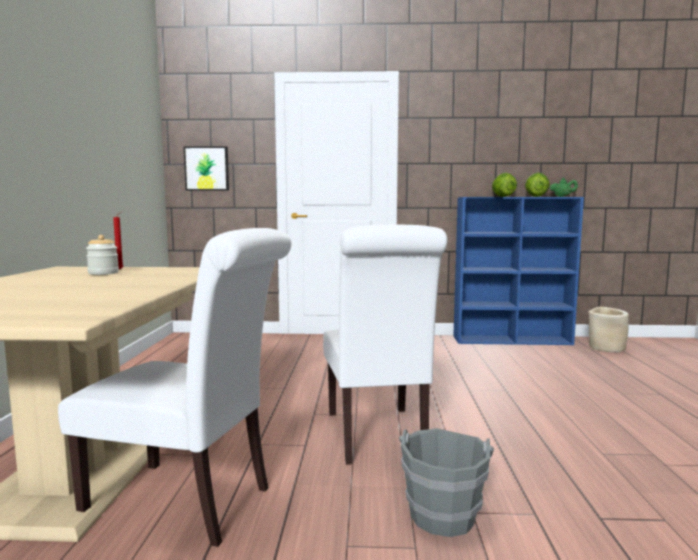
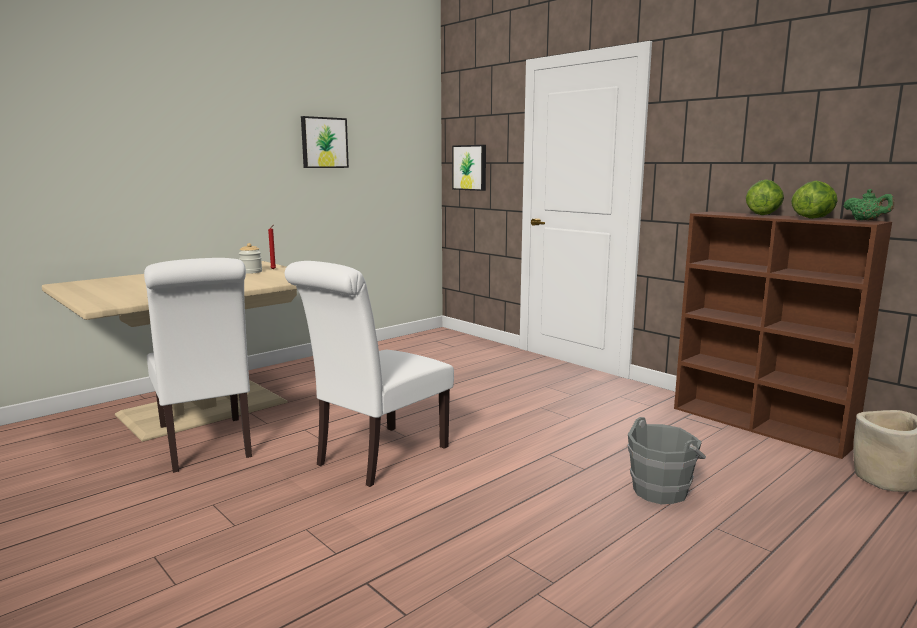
camera: 45 degrees right, 5 degrees up
(89, 125) = (324, 142): none -> picture
(443, 514) = (289, 519): grey bucket -> grey bucket (661, 490)
(513, 340) = (761, 426): blue bookcase -> brown bookcase

